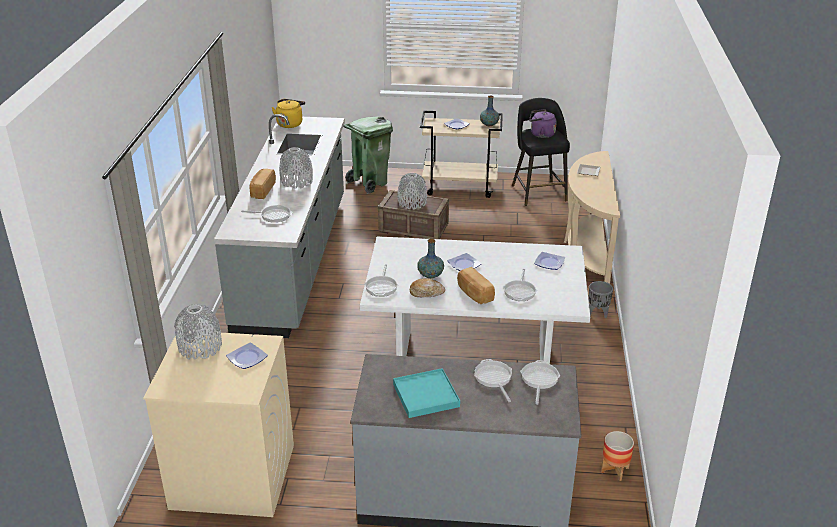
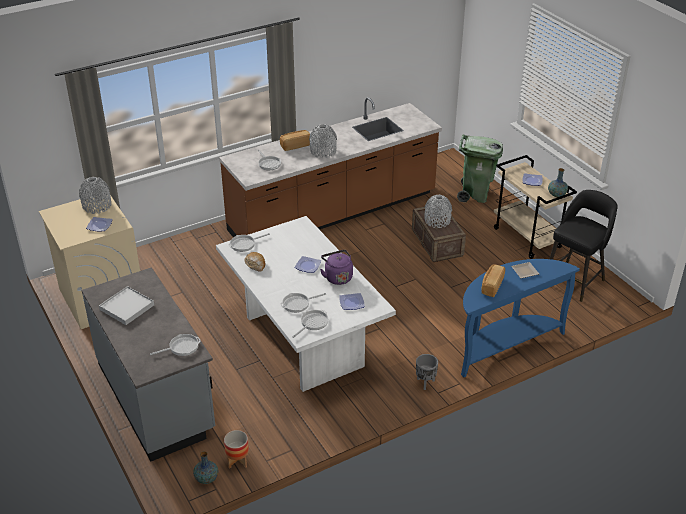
camera: 55 degrees right, 5 degrees up
(290, 123) = (402, 112): yellow kettle -> none
(294, 261) = (333, 213): grey counter -> brown counter
(426, 395) = (127, 307): turquoise tray -> white tray
(430, 275) = (279, 257): vase -> vase (206, 478)
(474, 294) = (274, 285): bread -> bread (491, 286)
(493, 378) = (167, 327): frying pan -> frying pan (313, 323)
(540, 134) = (581, 227): purple kettle -> purple kettle (337, 277)
(586, 255) = (504, 345): beige console table -> blue console table

